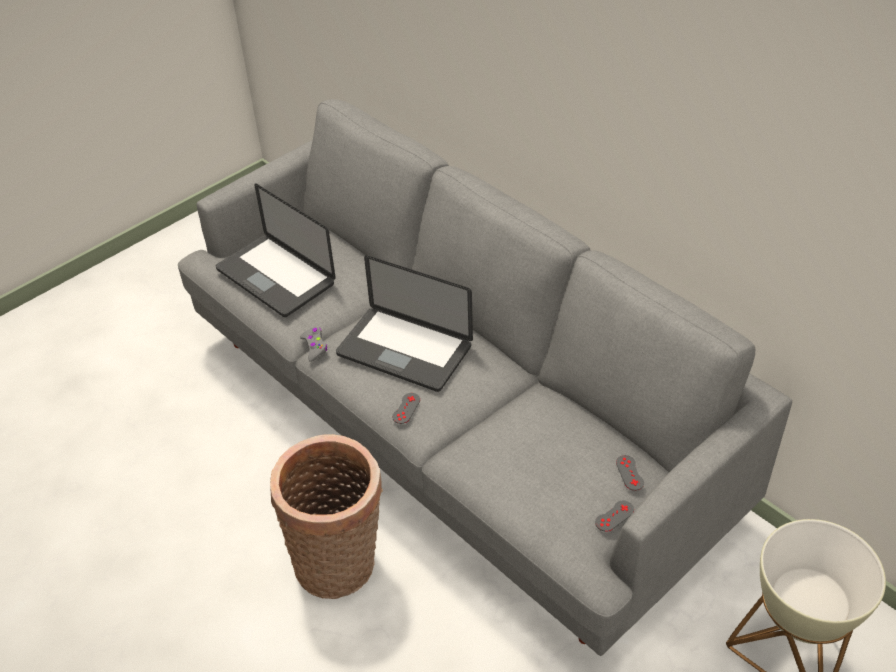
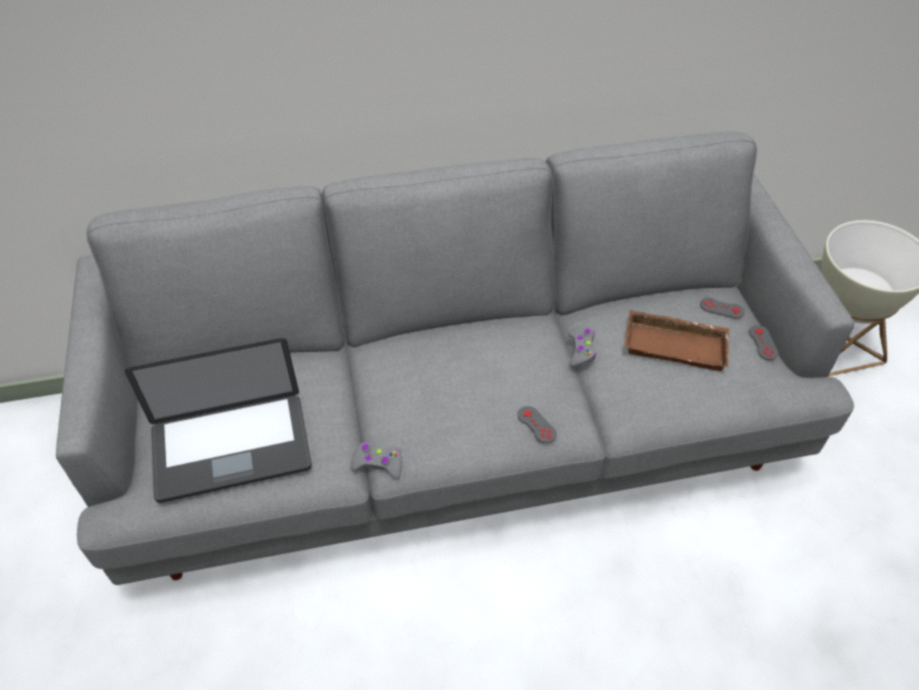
camera: 60 degrees left, 5 degrees up
(340, 564) = (564, 619): basket -> none
(404, 350) = (453, 387): laptop -> none
(502, 404) = (581, 350): none -> grey game controller
(558, 457) = (676, 344): none -> brown tray

